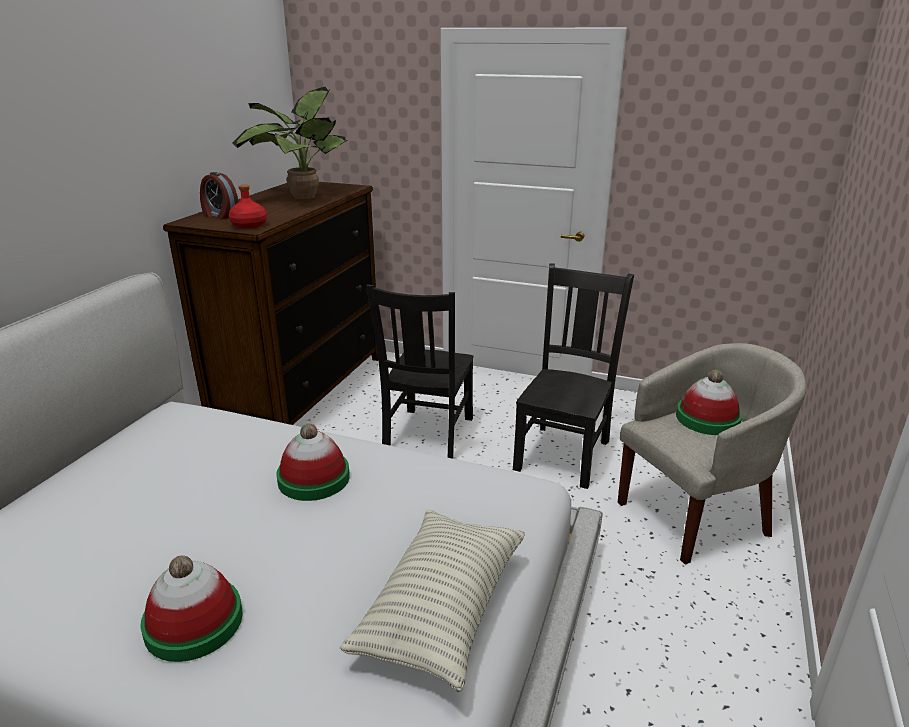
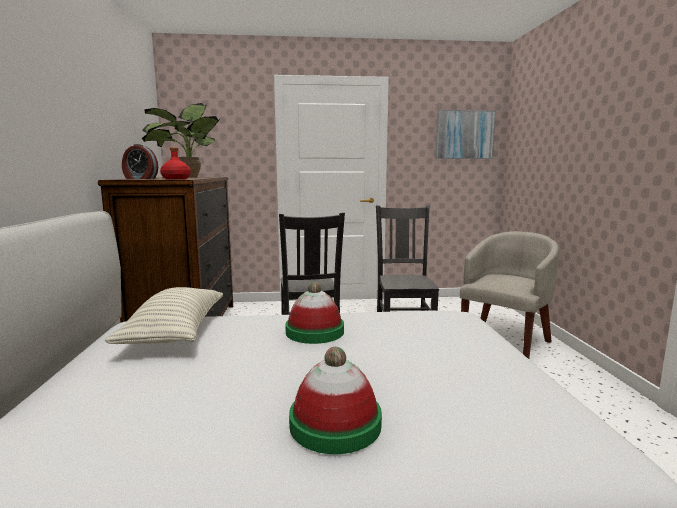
camera: 25 degrees left, 15 degrees down
(442, 609) = (501, 370): pillow -> pillow (175, 333)
(707, 418) = (504, 275): hat -> none
(761, 136) = (464, 135): none -> picture

